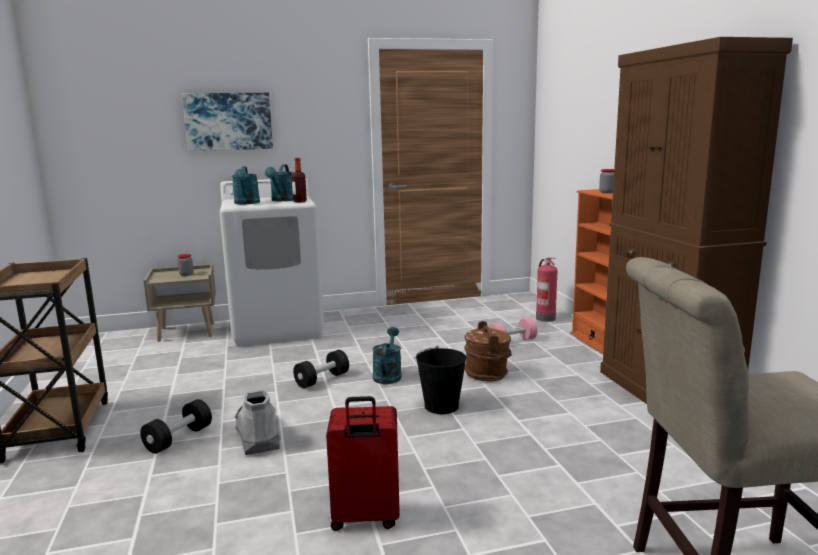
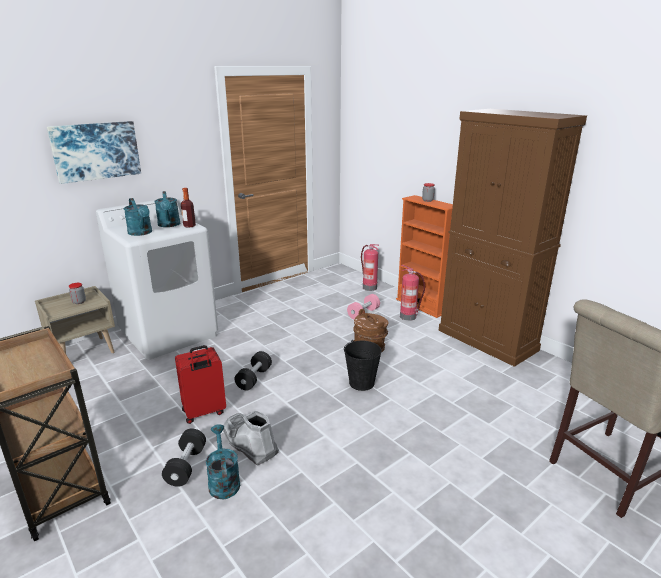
camera: 25 degrees left, 10 degrees up
(365, 518) = (388, 492): red suitcase -> red suitcase (204, 412)
(388, 375) = (301, 363): turquoise watering can -> turquoise watering can (223, 481)
(571, 352) = (409, 316): none -> fire extinguisher

